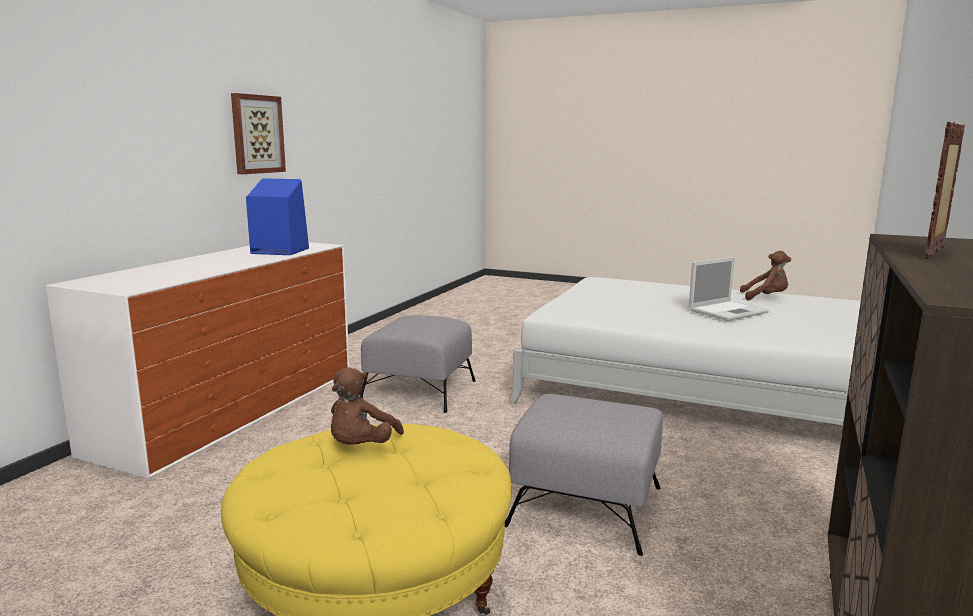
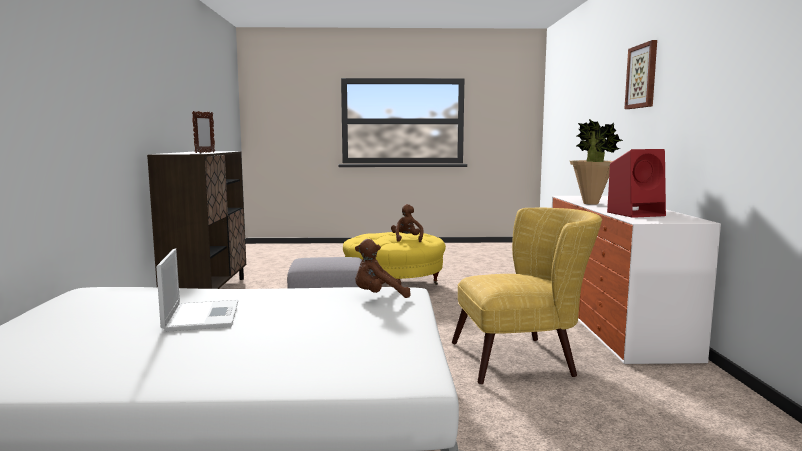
camera: 155 degrees right, 5 degrees down
(213, 269) = (591, 203): none -> potted plant
(257, 134) = (726, 105): picture -> picture (642, 76)
(278, 251) = (636, 214): blue speaker -> red speaker
(420, 390) = (524, 359): grey ottoman -> yellow armchair
(728, 311) = (202, 316): laptop -> laptop turned 135 degrees clockwise
(766, 298) = (103, 364): brown plush toy -> brown plush toy (378, 296)

